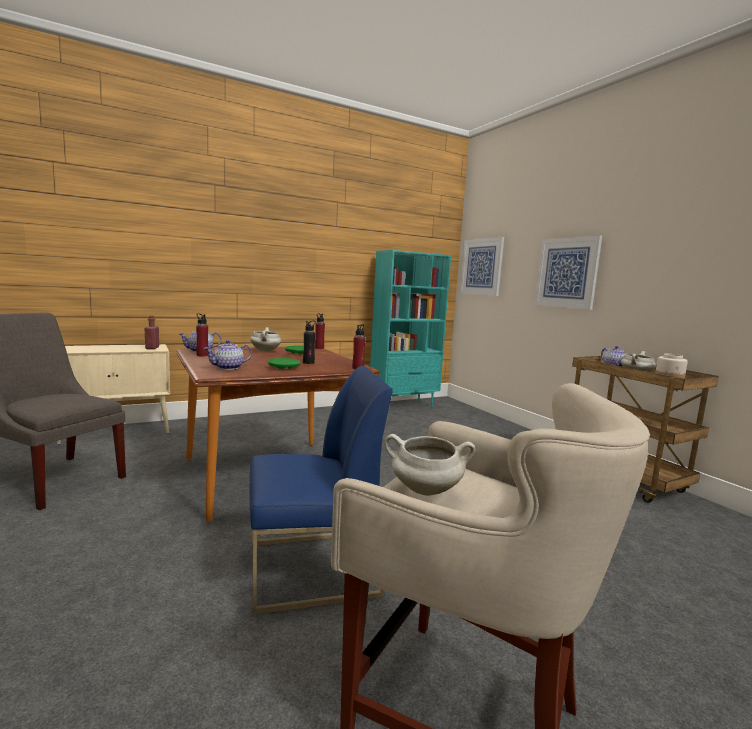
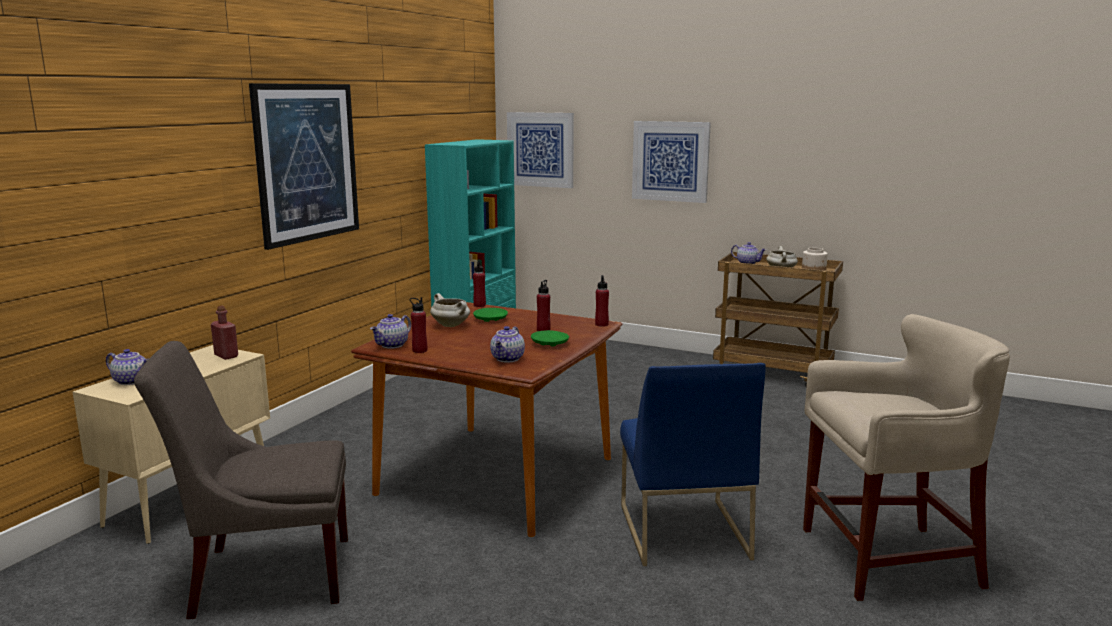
camera: 35 degrees left, 5 degrees up
(85, 347) = (132, 381): none -> teapot
(264, 246) = (307, 163): none -> picture
(308, 362) = (543, 330): black bottle -> red bottle
(311, 569) = (682, 531): blue chair -> blue chair turned 135 degrees clockwise
(424, 491) = (876, 411): white cooking pot -> none

